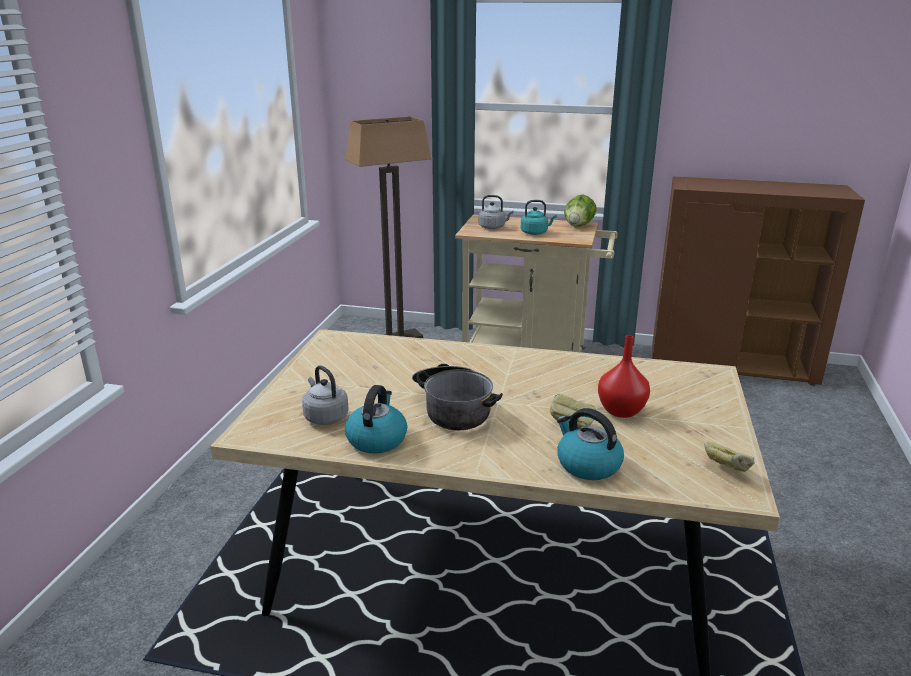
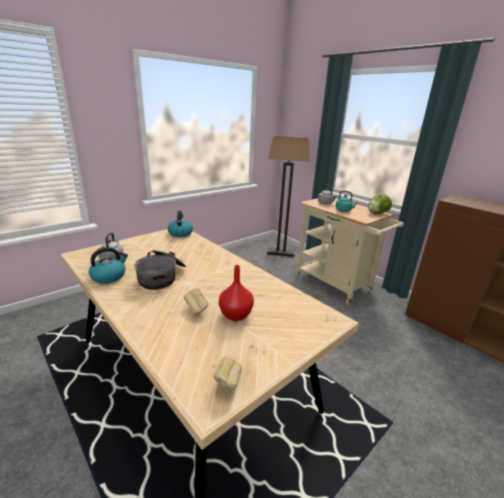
camera: 35 degrees right, 0 degrees up
(587, 465) = (162, 334): kettle -> kettle (180, 233)

